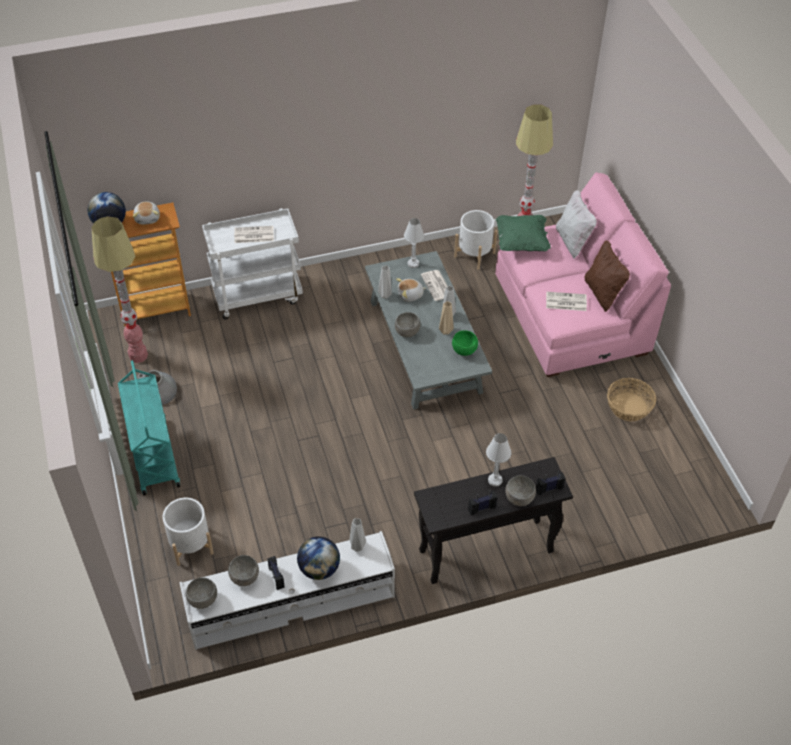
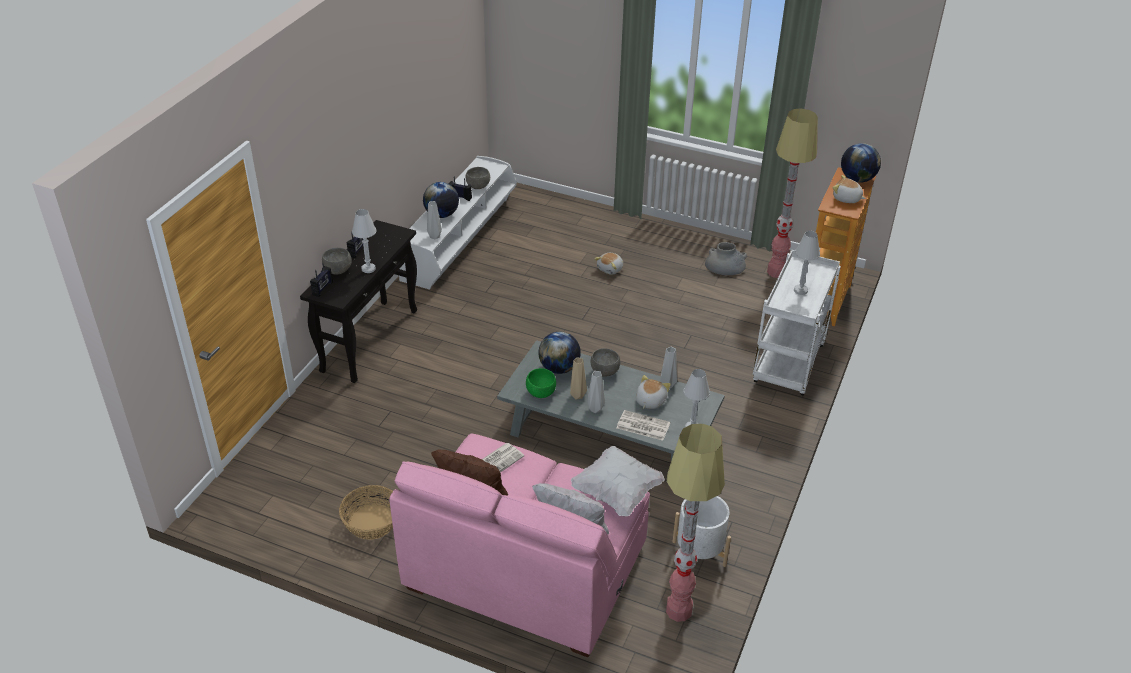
camera: 130 degrees right, 10 degrees down
(153, 455) = (658, 238): turquoise cart -> none
(190, 545) = (558, 222): white planter -> none
(203, 599) = (485, 167): grey bowl -> none
(232, 459) = (610, 269): none -> plush toy
(253, 235) = (800, 290): newspaper -> white table lamp
(430, 357) = (559, 368): none -> globe
(521, 242) = (617, 492): green pillow -> white pillow

